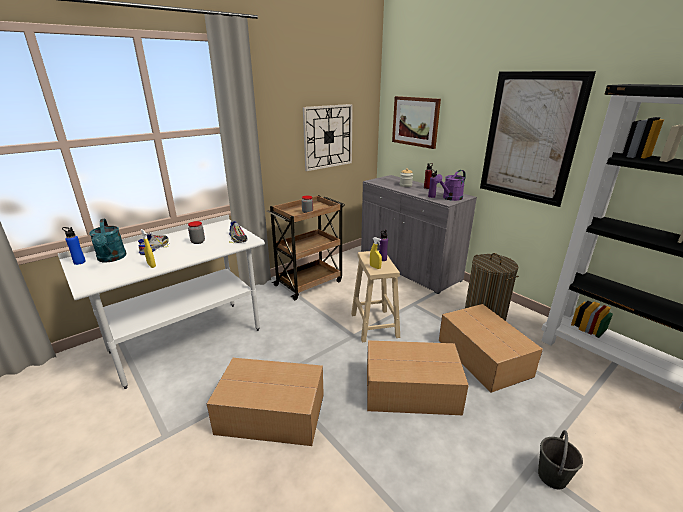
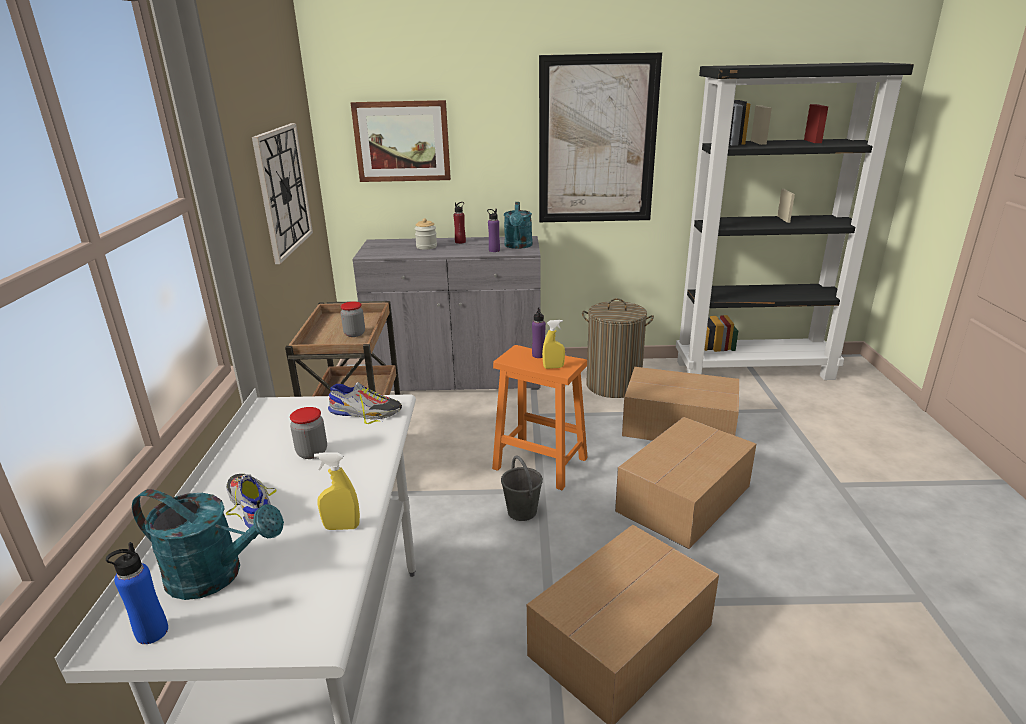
camera: 50 degrees left, 0 degrees up
(374, 324) = (538, 463): beige stool -> orange stool
(450, 198) = (518, 246): purple watering can -> turquoise watering can
(552, 476) = (855, 481): grey bucket -> grey bucket (522, 511)

